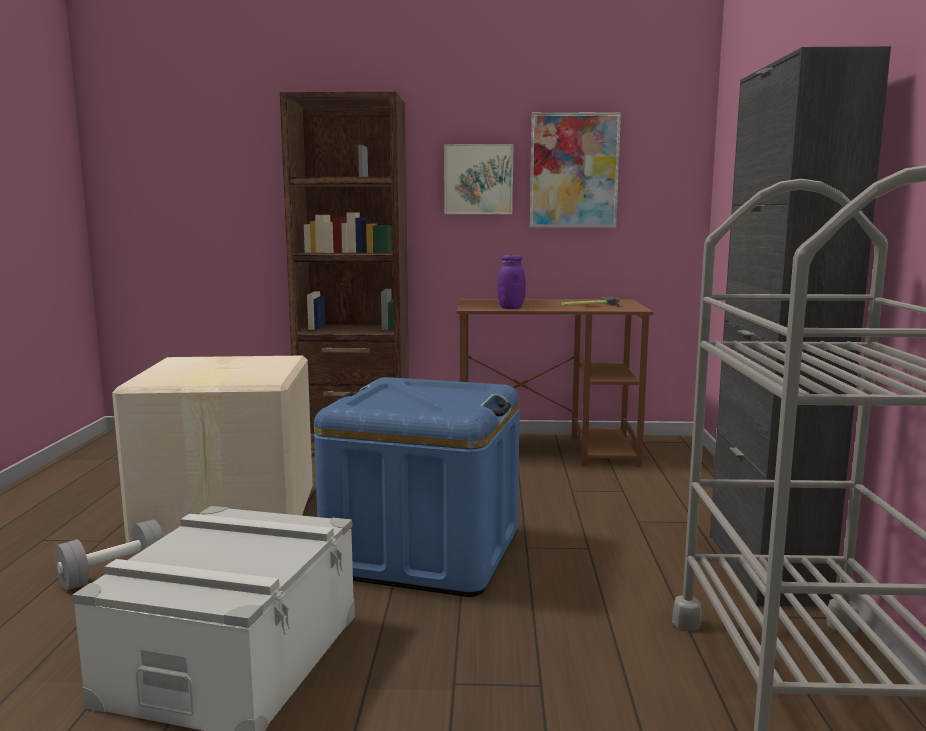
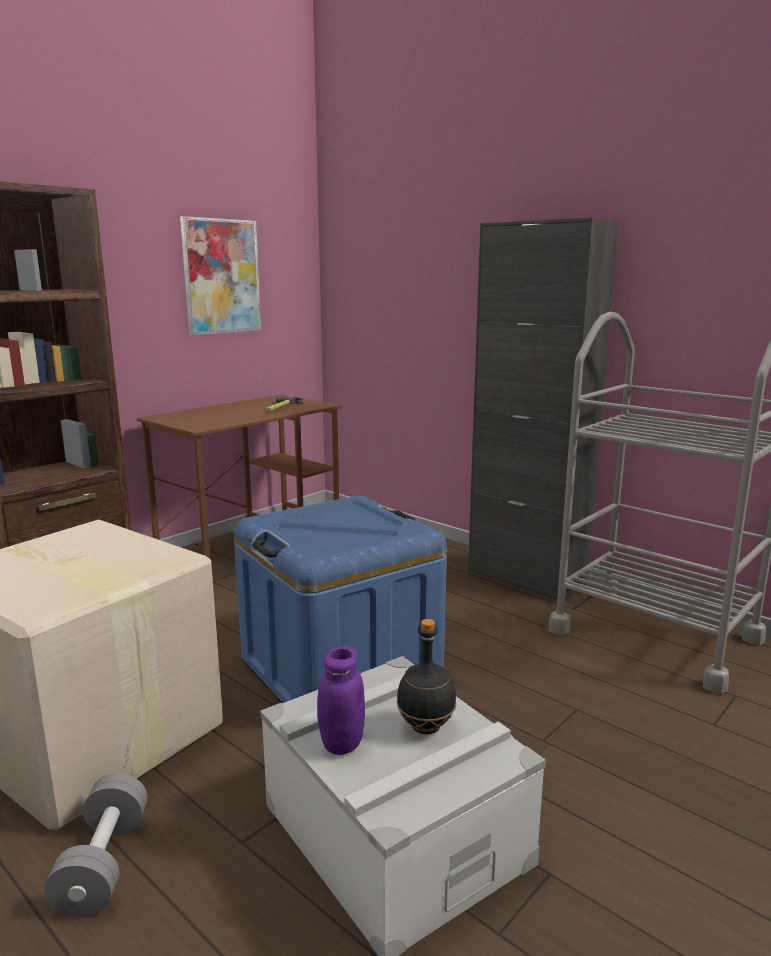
camera: 50 degrees left, 5 degrees up
(247, 560) = (426, 727): none -> black bottle
(478, 179) = (136, 287): picture -> none
(511, 308) = (231, 421): purple jar -> purple jar (341, 743)

